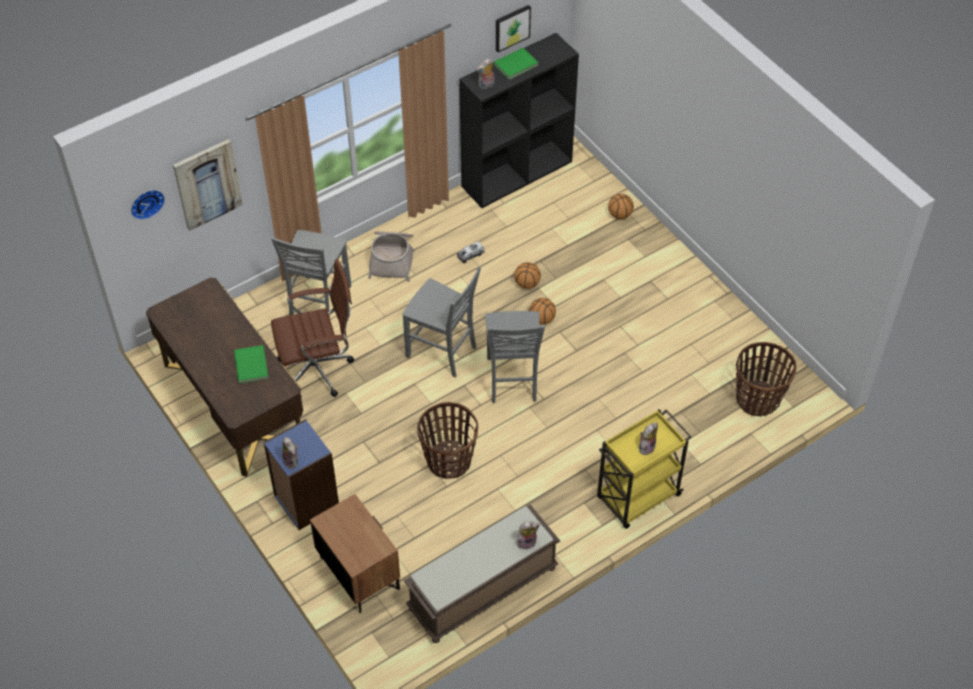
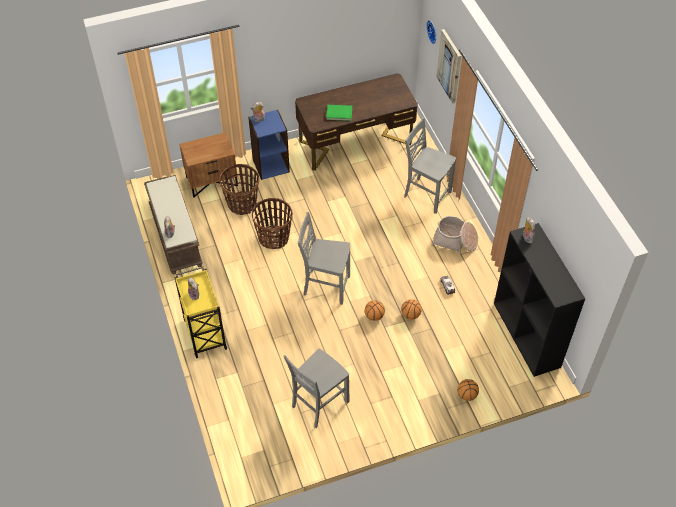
camera: 105 degrees right, 0 degrees up
(319, 369) = (368, 186): brown office chair -> none
(443, 352) = (362, 252): grey chair -> grey chair (318, 404)
(511, 27) = (570, 246): picture -> none
(516, 65) = (547, 262): green book -> none
(758, 399) = (256, 435): basket -> basket (242, 204)

